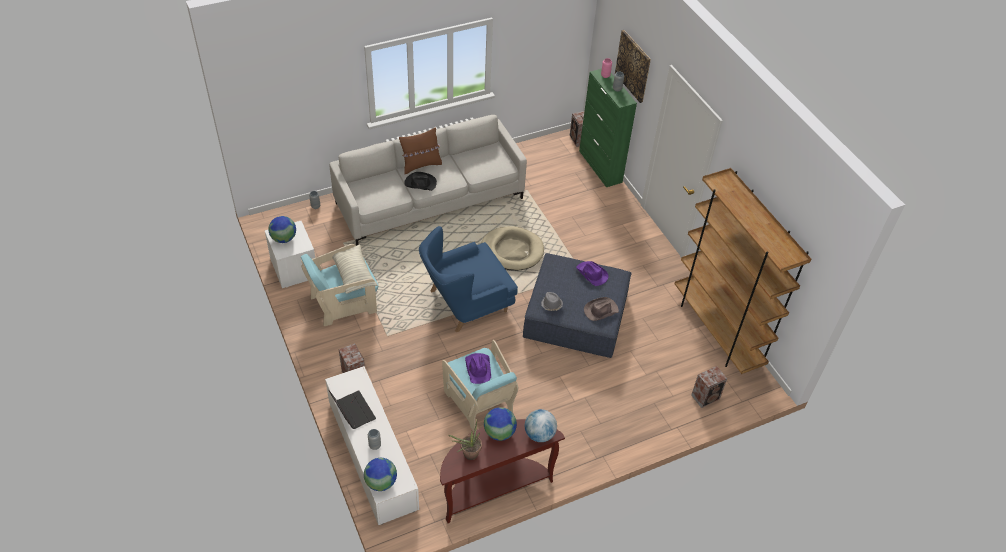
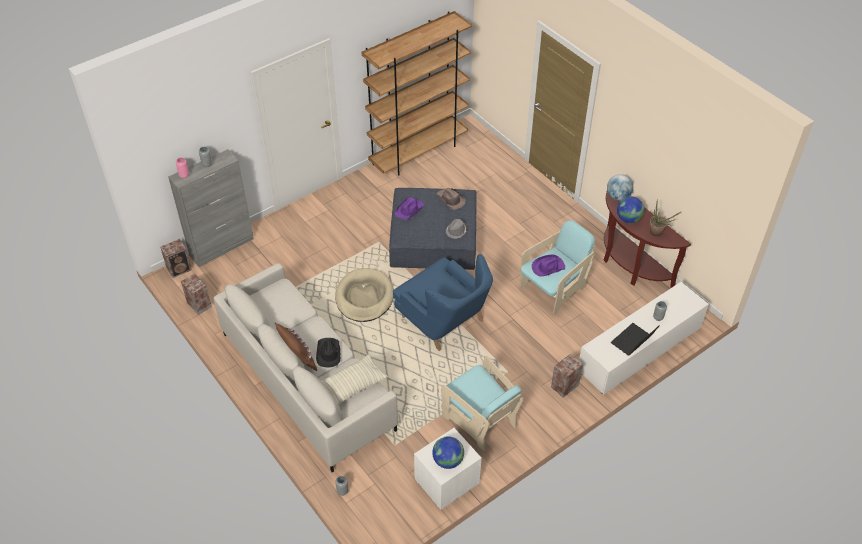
camera: 100 degrees left, 0 degrees up
(353, 274) = (472, 387): pillow -> pillow (352, 385)
(381, 482) = (688, 305): globe -> none
(600, 167) = (222, 247): green cabinet -> grey cabinet
(633, 66) = (204, 130): picture -> none
(706, 397) = (489, 155): speaker -> speaker (199, 304)

